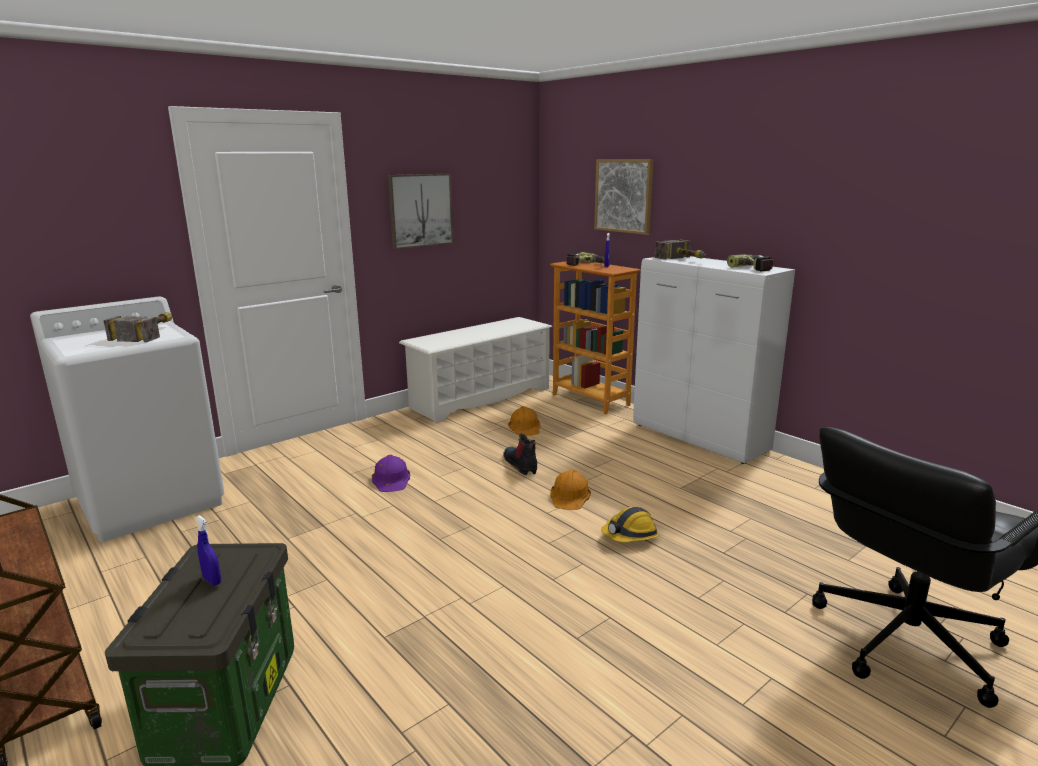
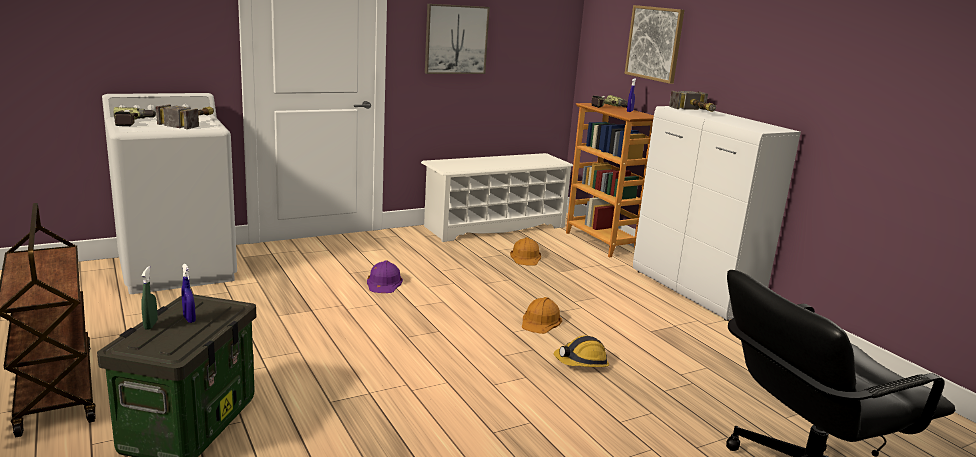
camera: 10 degrees right, 0 degrees up
(165, 598) = (150, 325): none -> green spray bottle
(521, 465) = (507, 289): boot -> none
(755, 268) = (759, 126): power drill -> power drill (133, 122)

